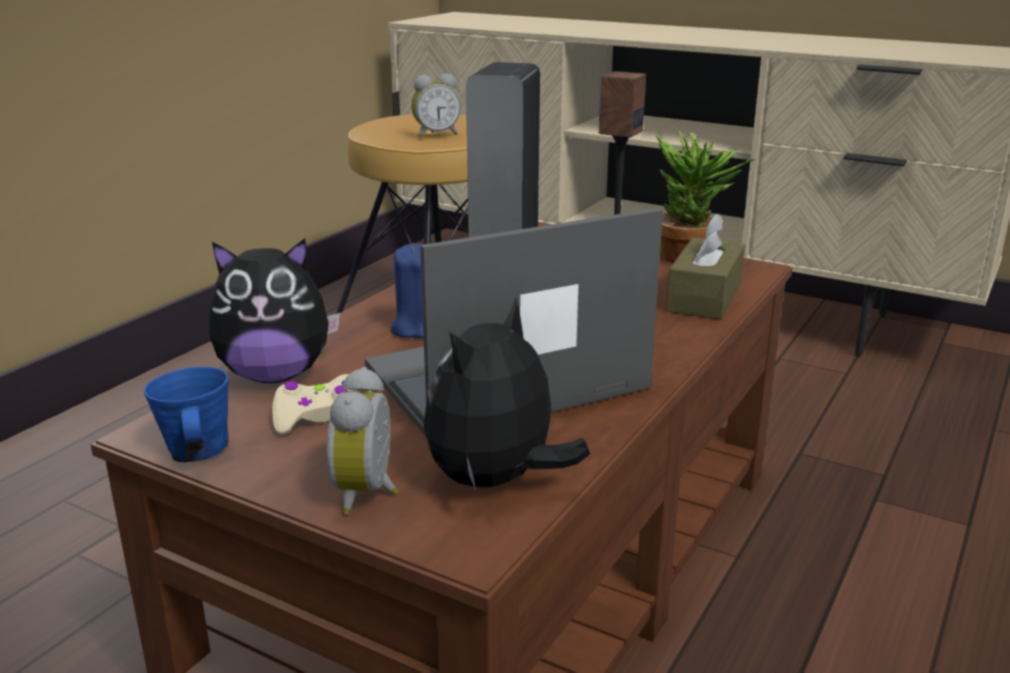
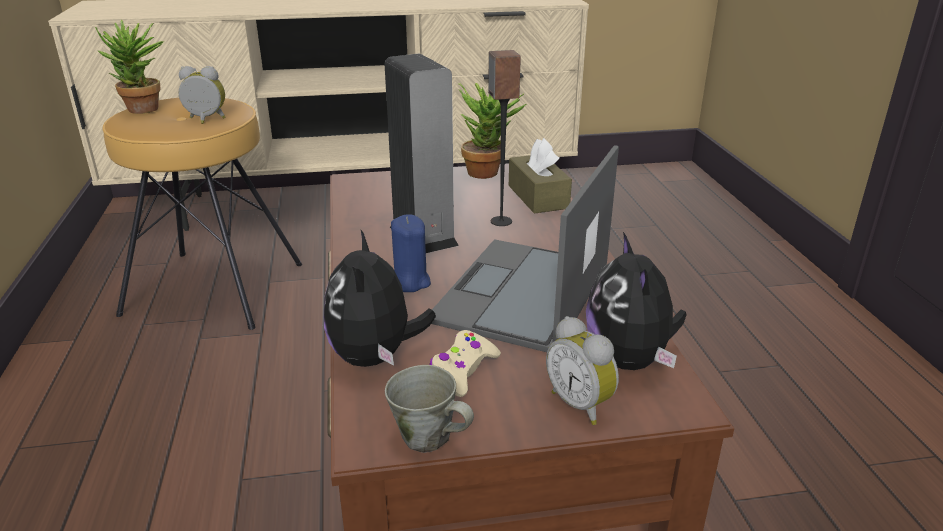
camera: 40 degrees left, 5 degrees up
(197, 452) = (428, 438): blue mug -> grey mug
(275, 375) = (376, 357): plush toy -> plush toy turned 135 degrees clockwise
(402, 119) = (144, 111): none -> potted plant
(436, 135) = (205, 120): alarm clock -> alarm clock turned 120 degrees counterclockwise

